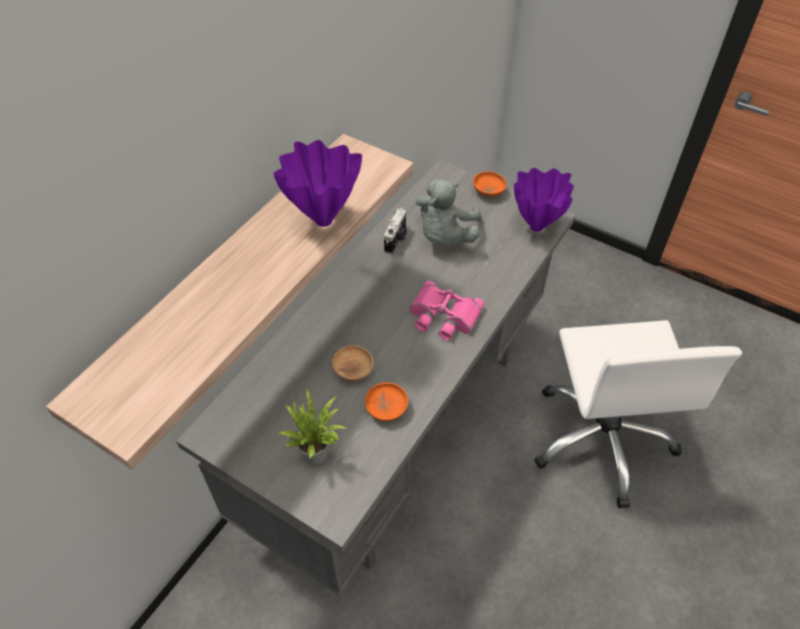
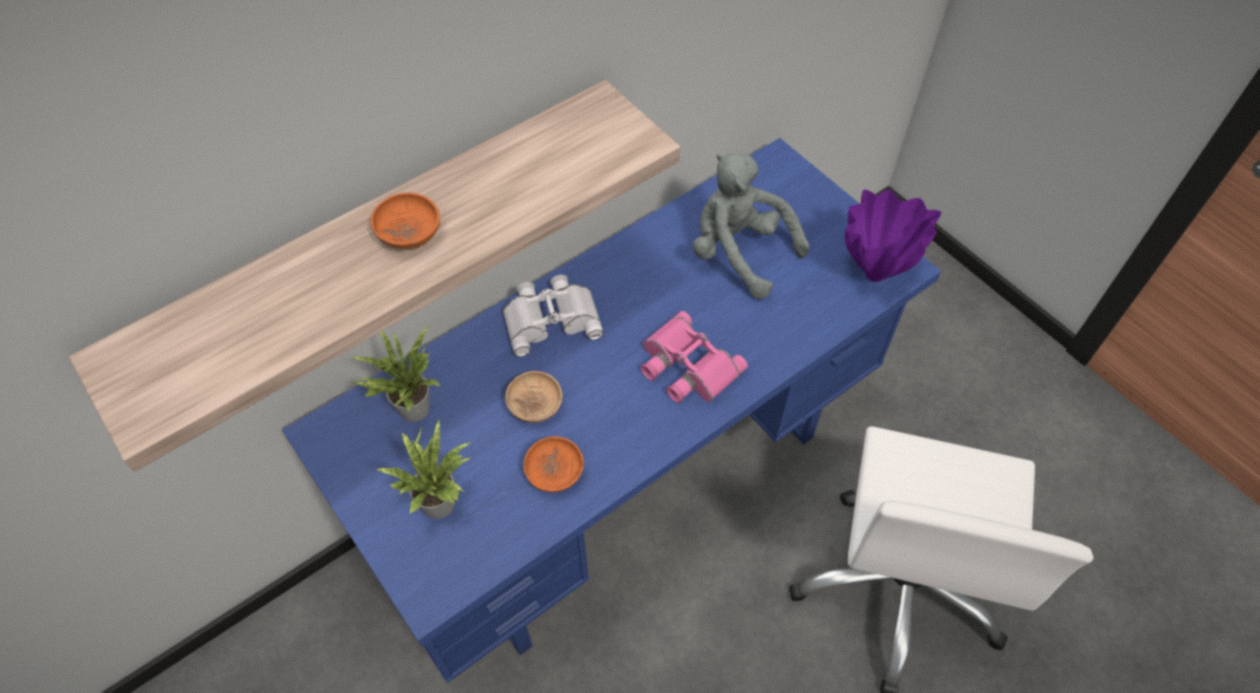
camera: 20 degrees right, 5 degrees up
(265, 397) = (410, 407): none -> potted plant
(322, 221) = (516, 200): purple vase -> none
(338, 311) = (551, 318): none -> white binoculars
(396, 240) = (670, 240): camera -> none
(399, 426) = (630, 481): grey desk -> blue desk
(445, 236) = (739, 253): grey plush toy -> grey plush toy turned 90 degrees clockwise
(488, 191) = (829, 203): orange bowl -> orange bowl (409, 234)

